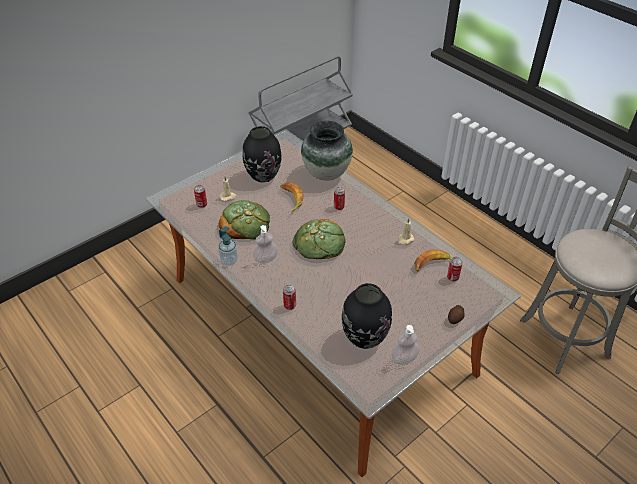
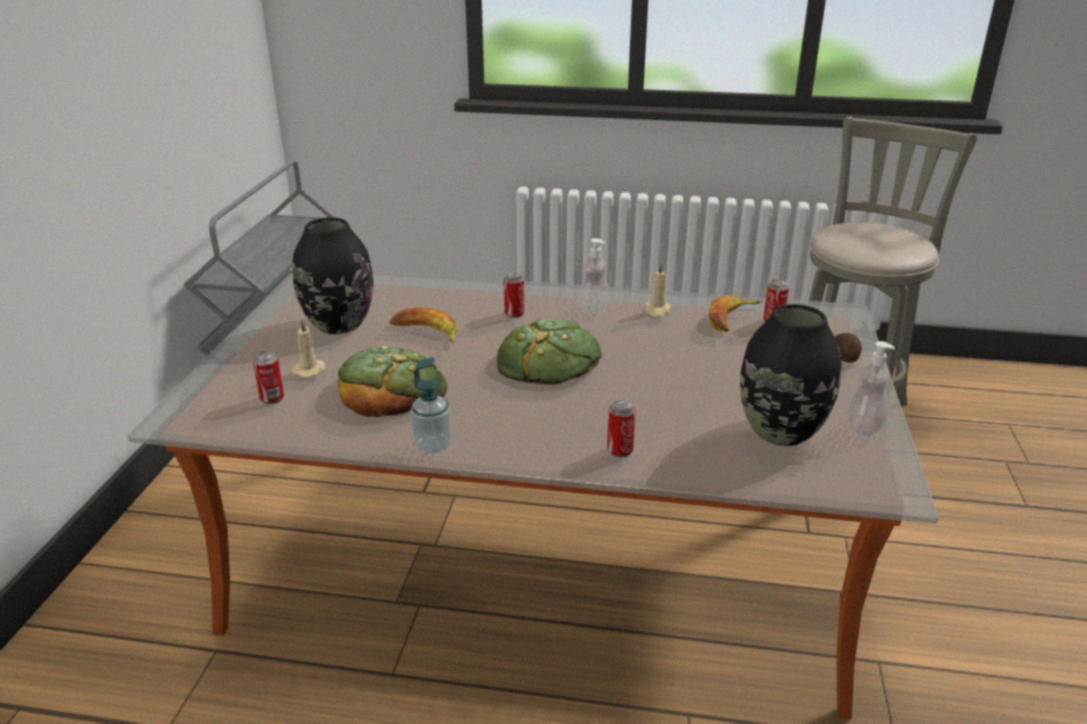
camera: 40 degrees left, 15 degrees down
(266, 259) = (493, 415): soap dispenser -> soap dispenser (593, 310)
(326, 174) = (441, 288): vase -> none

